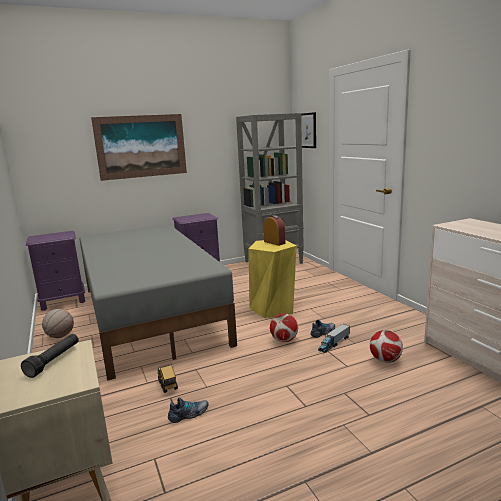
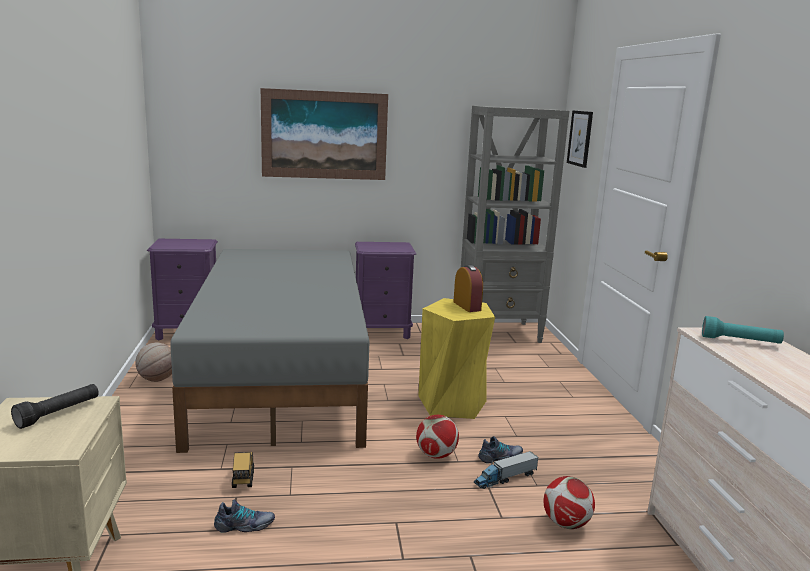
camera: 15 degrees right, 0 degrees up
(471, 226) = (740, 341): none -> turquoise flashlight

